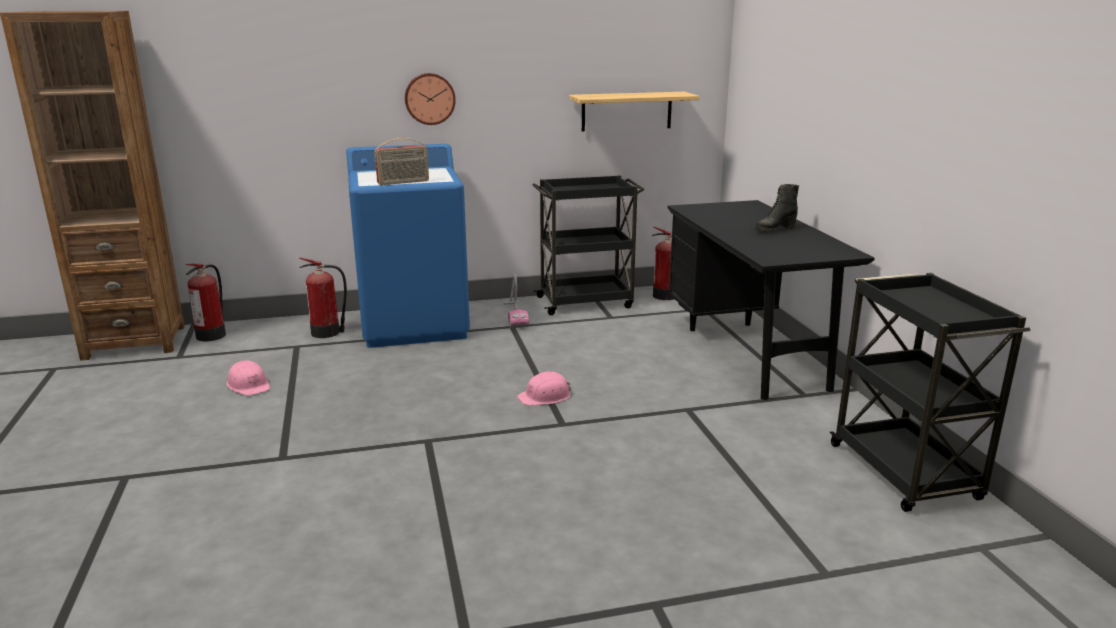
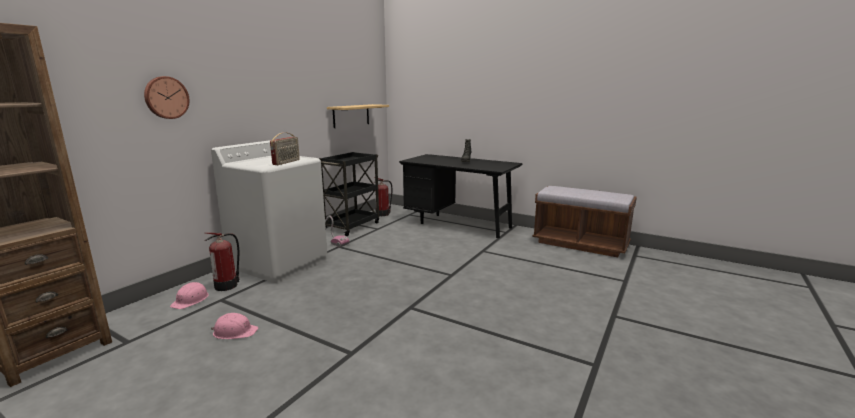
camera: 45 degrees left, 5 degrees down
(212, 335) = (127, 319): fire extinguisher -> none
(414, 324) = (279, 263): blue washing machine -> white washing machine
(429, 98) = (257, 111): wall clock -> wall clock (166, 97)
(545, 396) = (420, 268): pink hard hat -> pink hard hat (191, 300)
(905, 474) = (580, 244): black cart -> brown bench

